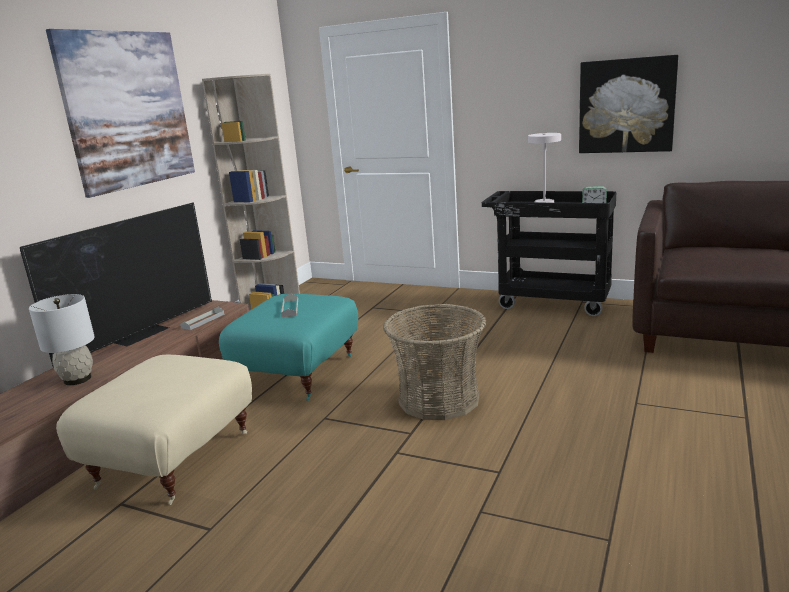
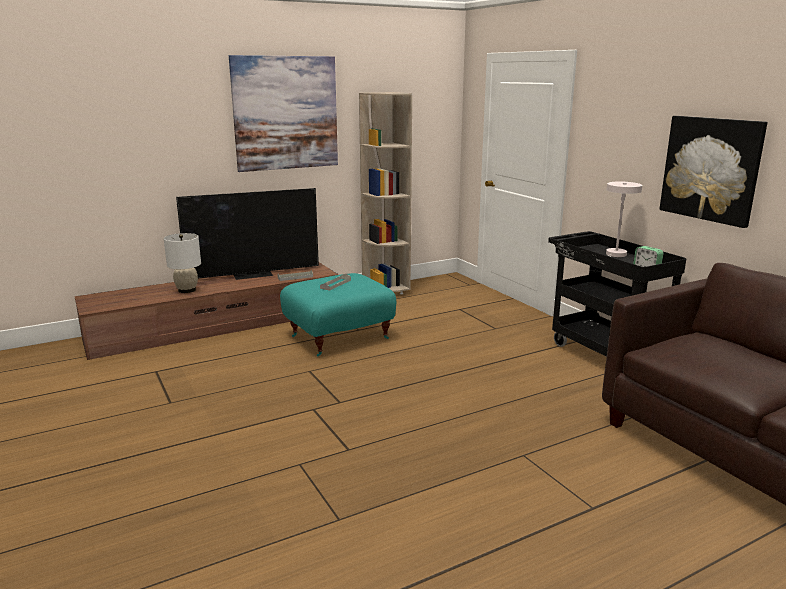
camera: 35 degrees right, 0 degrees up
(173, 459) = (206, 359): beige ottoman -> none
(438, 399) = (392, 389): basket -> none

